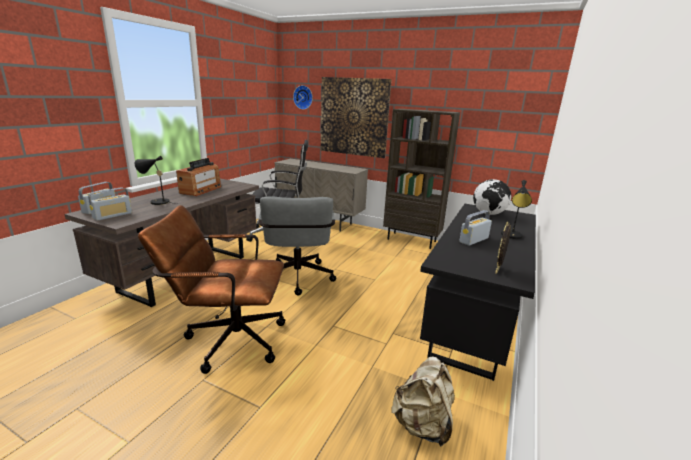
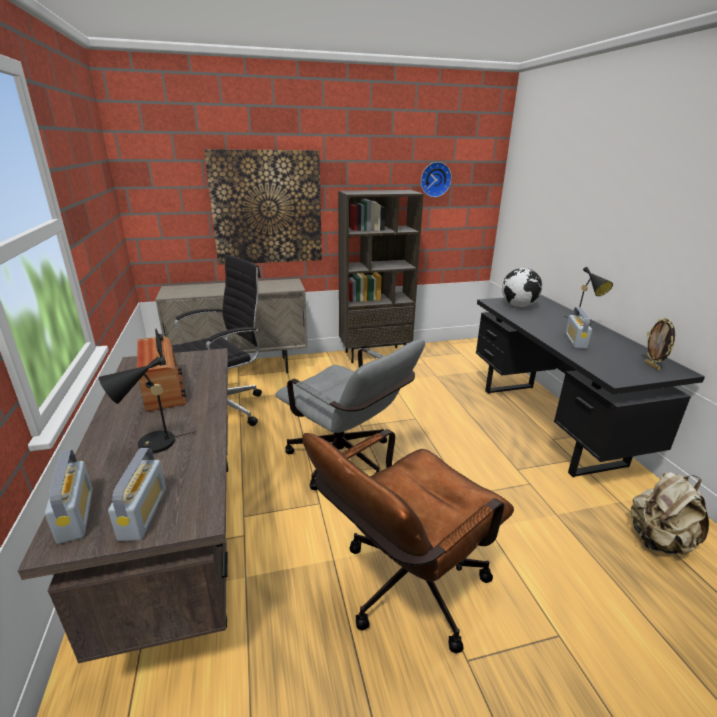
camera: 40 degrees left, 5 degrees up
(303, 97) = (171, 184): wall clock -> wall clock (435, 179)

